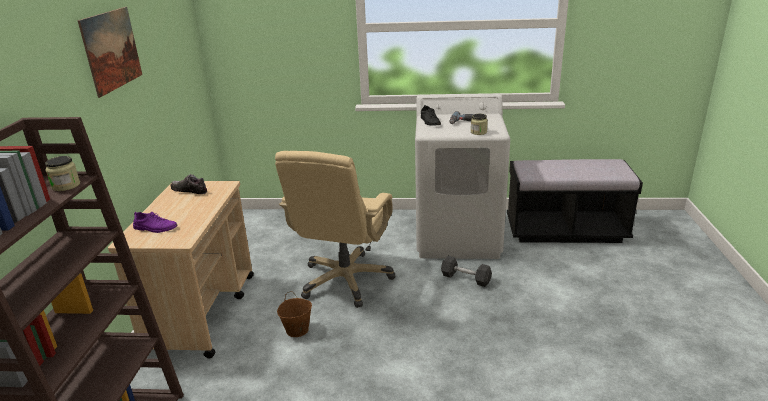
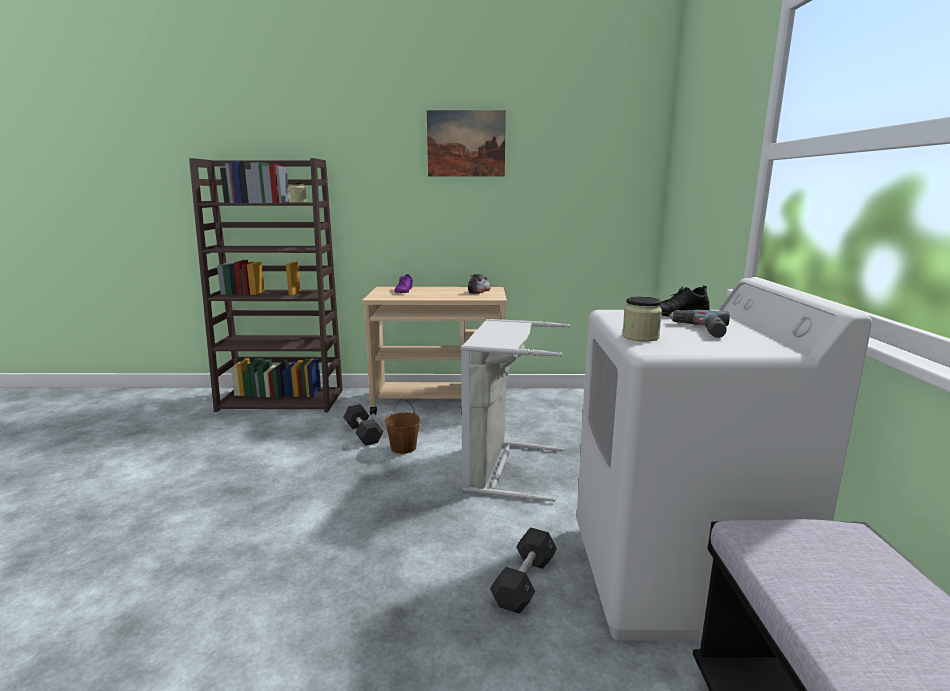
camera: 85 degrees right, 10 degrees down
(257, 359) = (363, 433): none -> grey dumbbell
(345, 280) = (502, 468): beige office chair -> grey laundry basket

